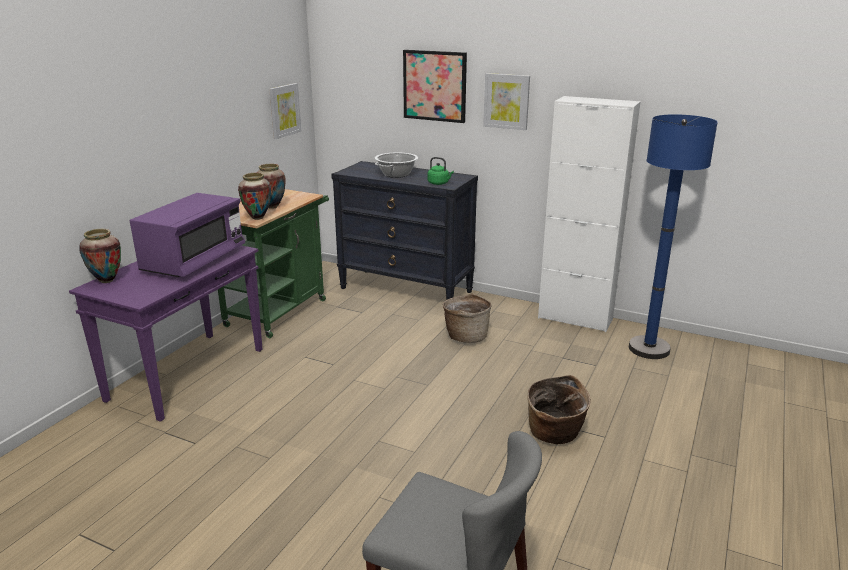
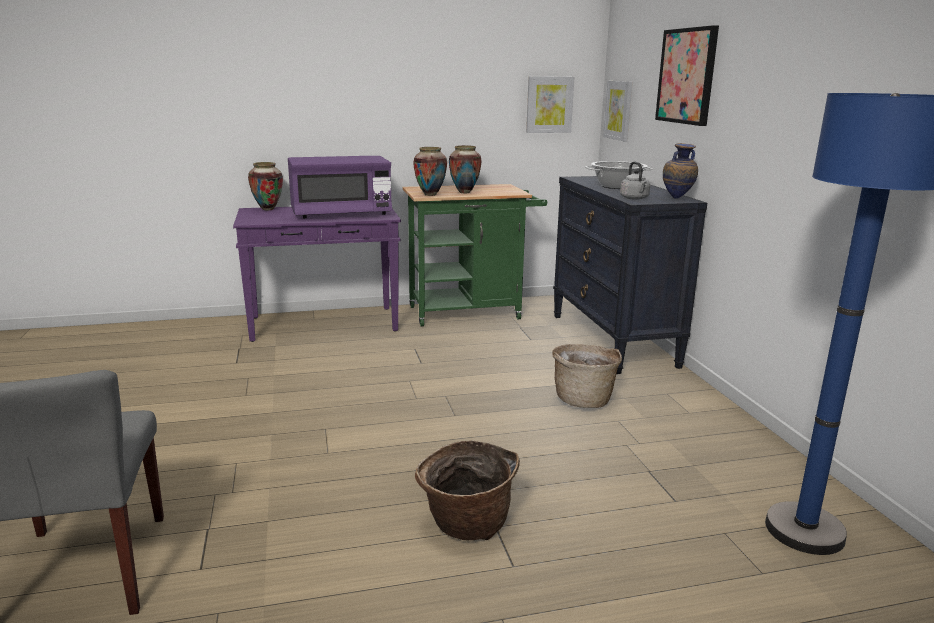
camera: 50 degrees right, 5 degrees down
(439, 183) = (635, 198): green kettle -> grey kettle
(458, 177) = (677, 199): none -> vase
(506, 101) = (748, 93): picture -> picture (619, 110)
(575, 318) = (761, 447): white cabinet -> none

